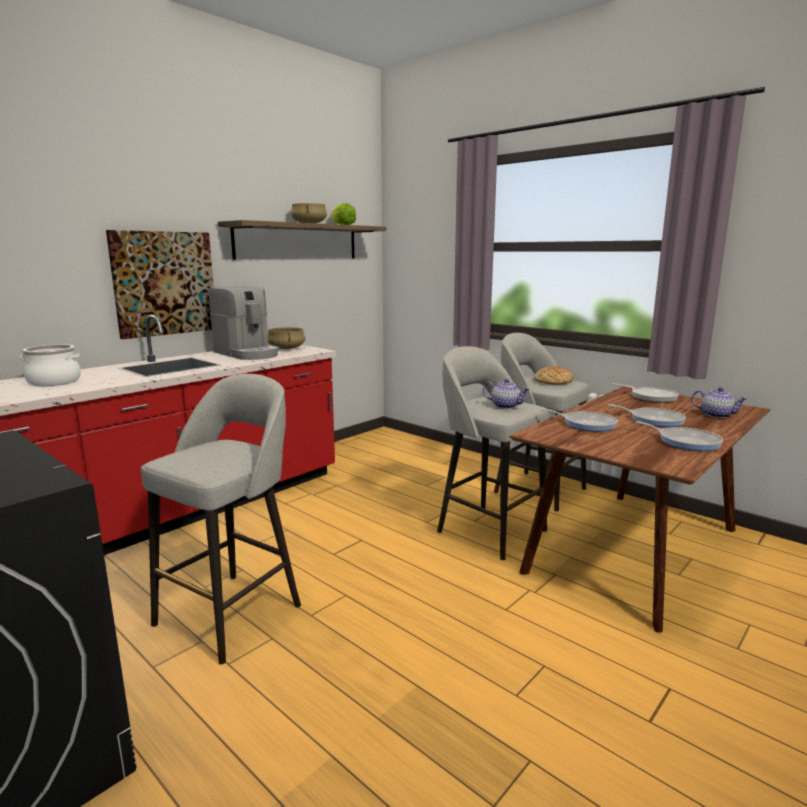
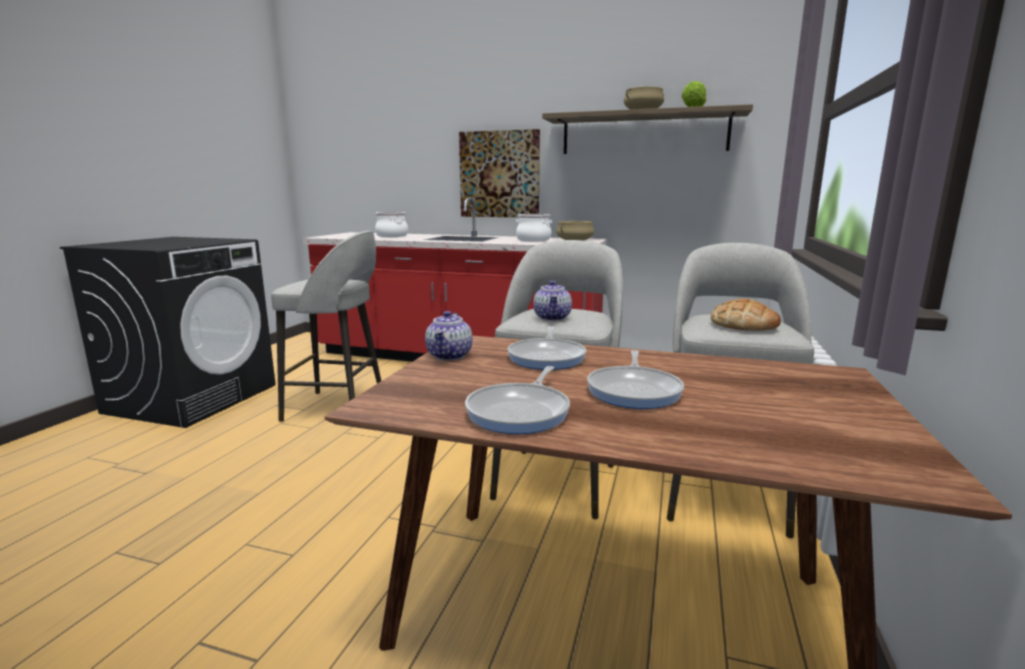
camera: 65 degrees right, 0 degrees up
(248, 354) = (533, 240): coffee machine -> cooking pot
(650, 397) = (815, 386): frying pan -> none
(716, 415) = (774, 440): teapot -> teapot (450, 356)

